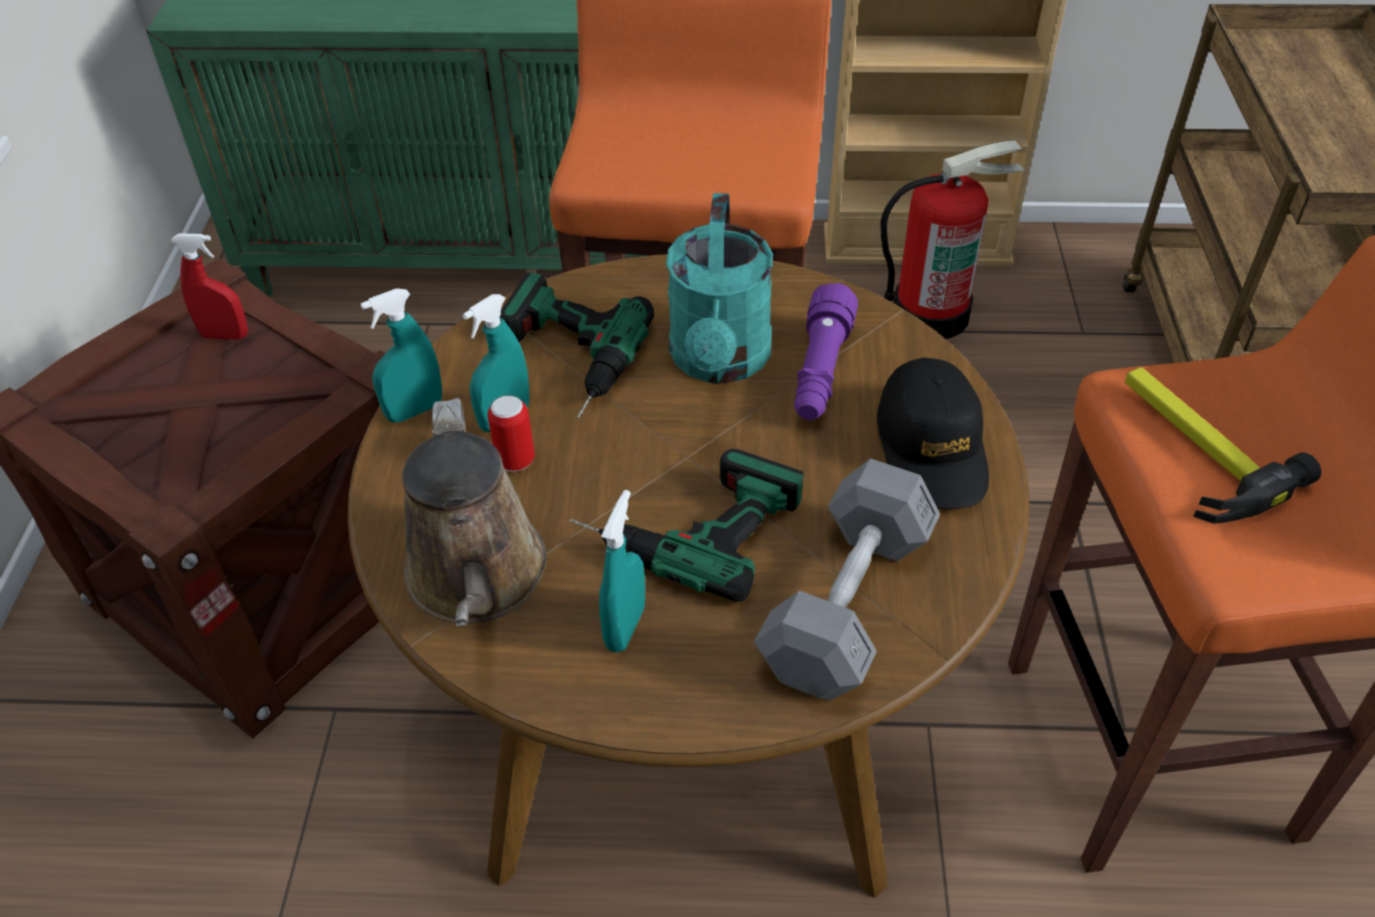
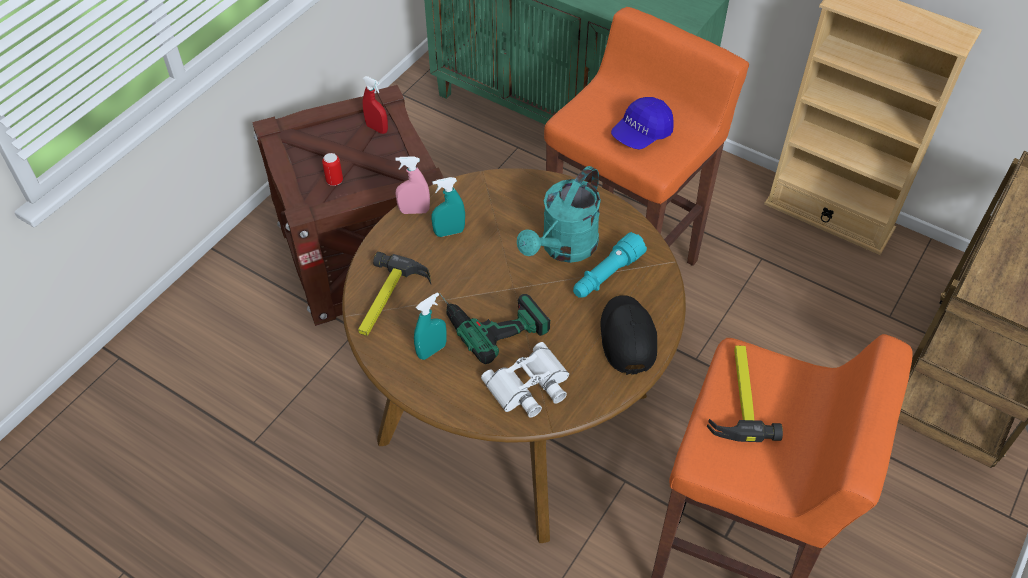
camera: 30 degrees right, 5 degrees up
(415, 411) = (414, 211): turquoise spray bottle -> pink spray bottle
(478, 580) = (388, 301): brown watering can -> hammer
(515, 460) = (440, 254): can -> can (334, 181)
(562, 360) = (494, 215): power drill -> none
(715, 153) = (641, 134): none -> blue cap
(820, 372) = (606, 275): purple flashlight -> turquoise flashlight
(847, 603) = (529, 387): grey dumbbell -> white binoculars
(930, 314) = (803, 263): fire extinguisher -> none
(932, 448) = (627, 337): black cap -> black cap turned 150 degrees clockwise

